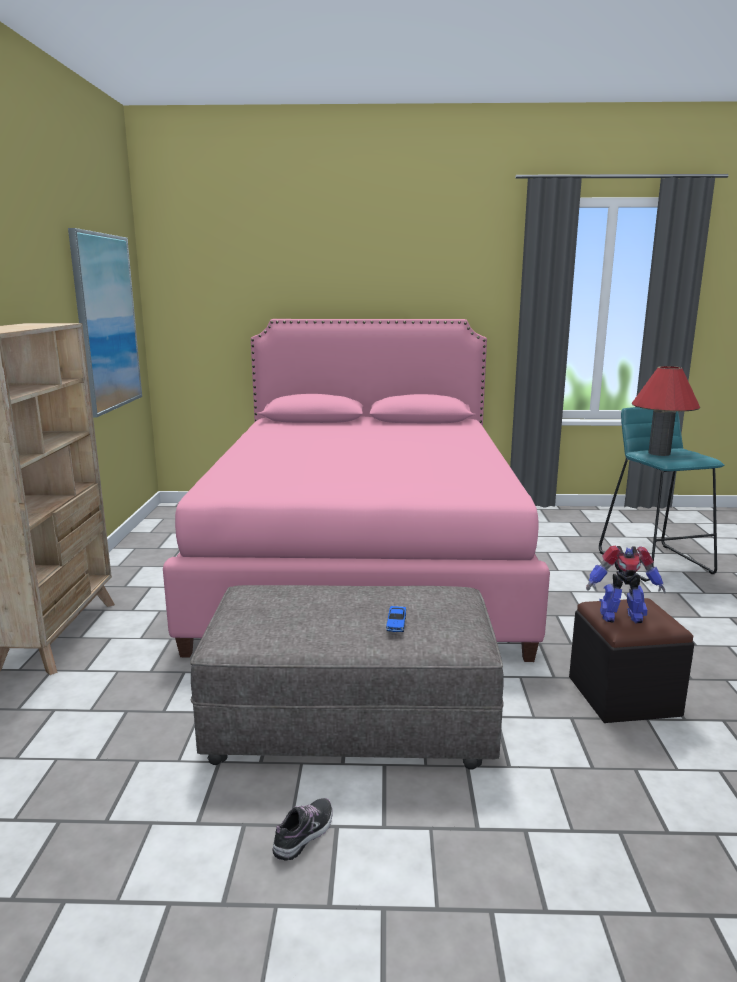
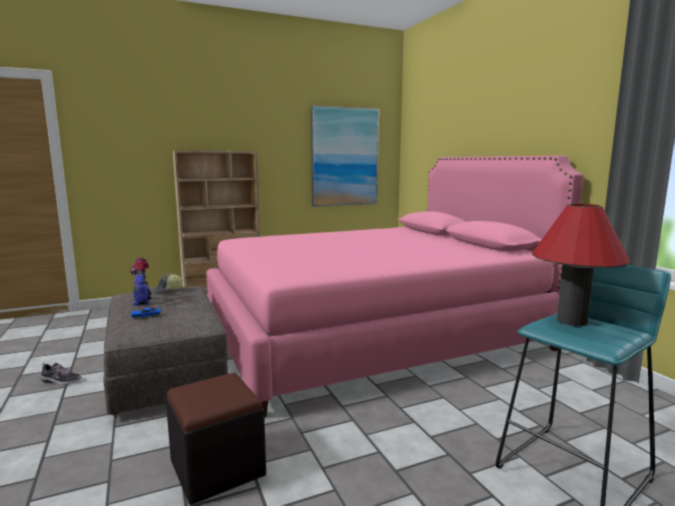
camera: 65 degrees right, 5 degrees down
(254, 605) = (166, 290): none -> cap
(620, 616) = (204, 386): toy robot -> toy robot (142, 302)

